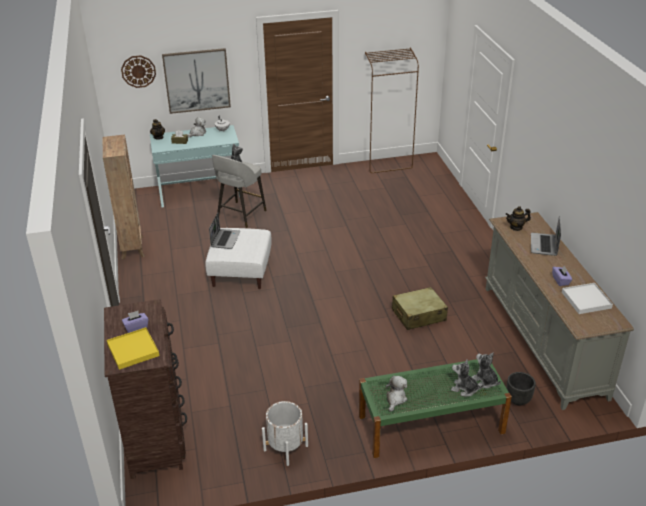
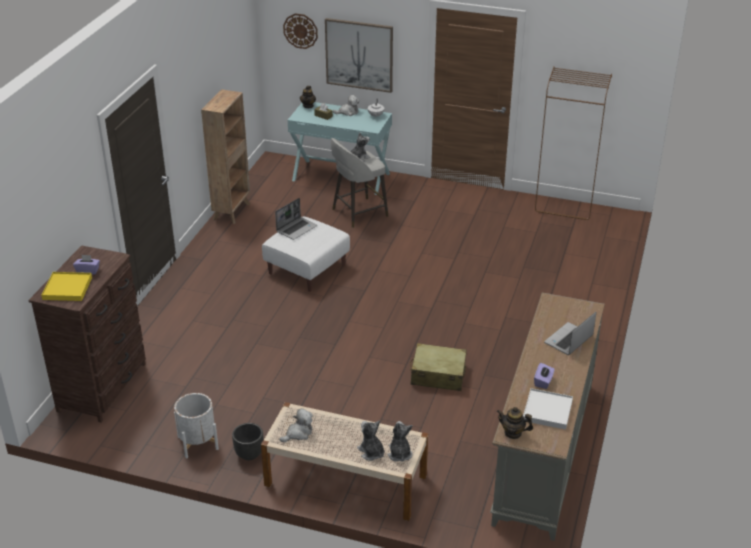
camera: 30 degrees right, 0 degrees up
(431, 425) = (345, 481): green bench -> beige bench
(516, 227) = (560, 311): teapot -> teapot (513, 433)
(518, 399) = (455, 496): black planter -> black planter (249, 454)

